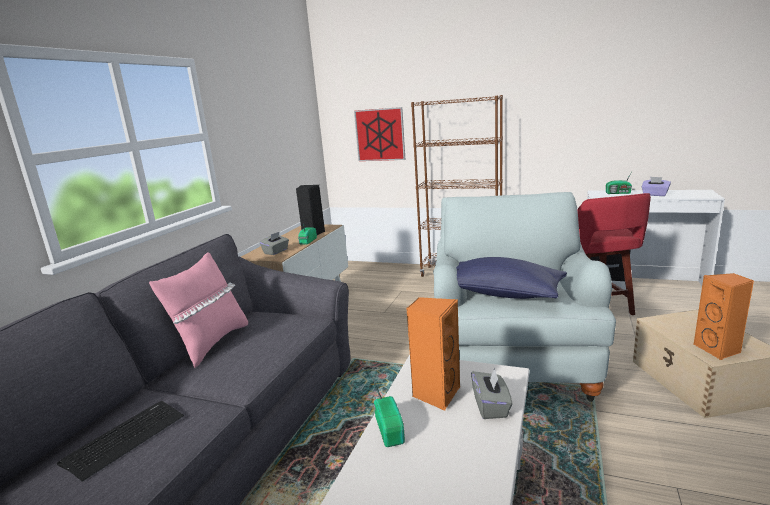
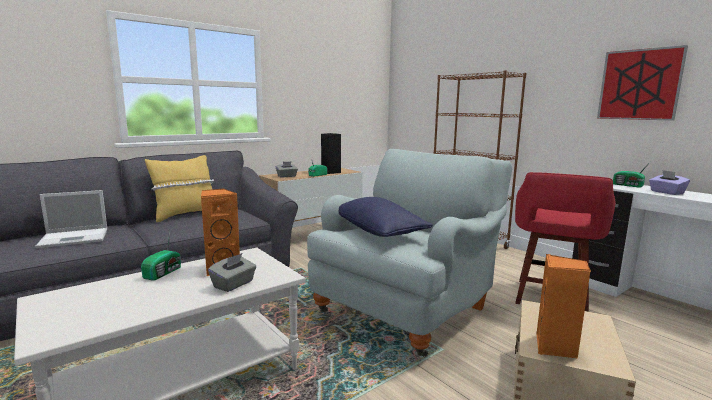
camera: 30 degrees right, 5 degrees down
(125, 438) = (75, 238): keyboard -> laptop
(211, 343) = (185, 215): pink pillow -> yellow pillow
(380, 135) = (427, 105): picture -> picture (639, 84)

